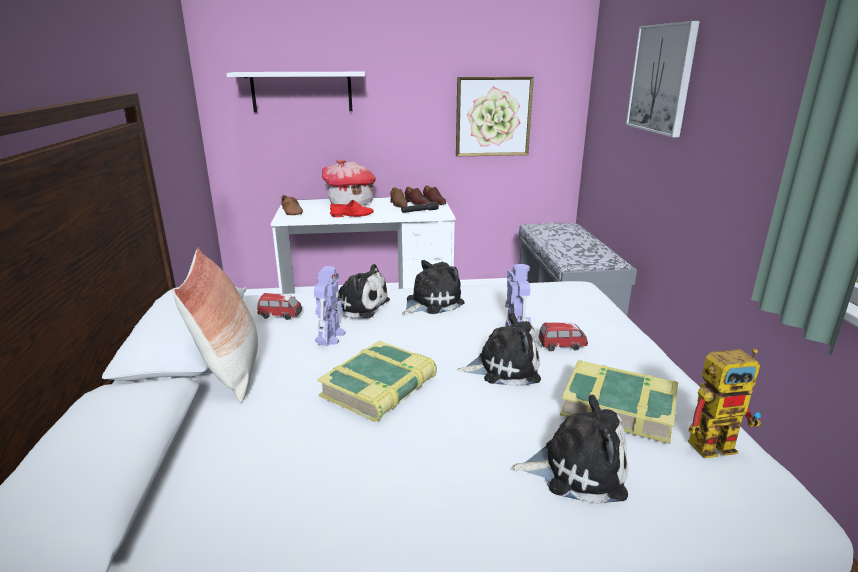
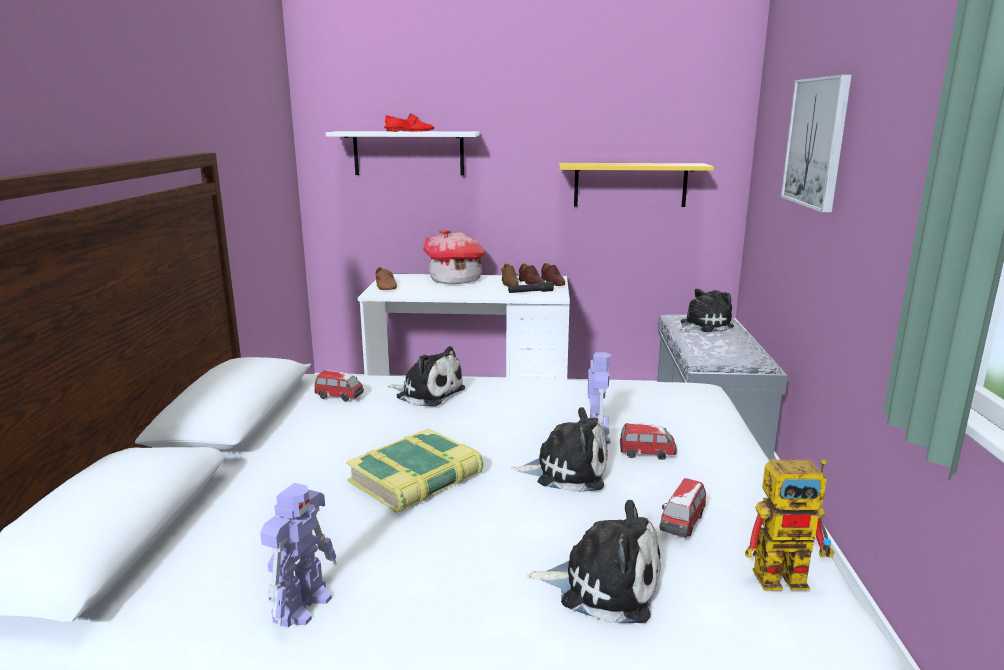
camera: 10 degrees right, 5 degrees down
(231, 371) = (268, 449): pillow -> none
(331, 336) = (385, 422): toy robot -> toy robot (303, 604)
(352, 215) = (451, 293): red shoe -> red shoe (409, 131)
(431, 303) = (512, 395): plush toy -> plush toy (703, 325)
(493, 116) = (630, 184): picture -> yellow shelf
(618, 406) = (682, 524): book -> toy car

